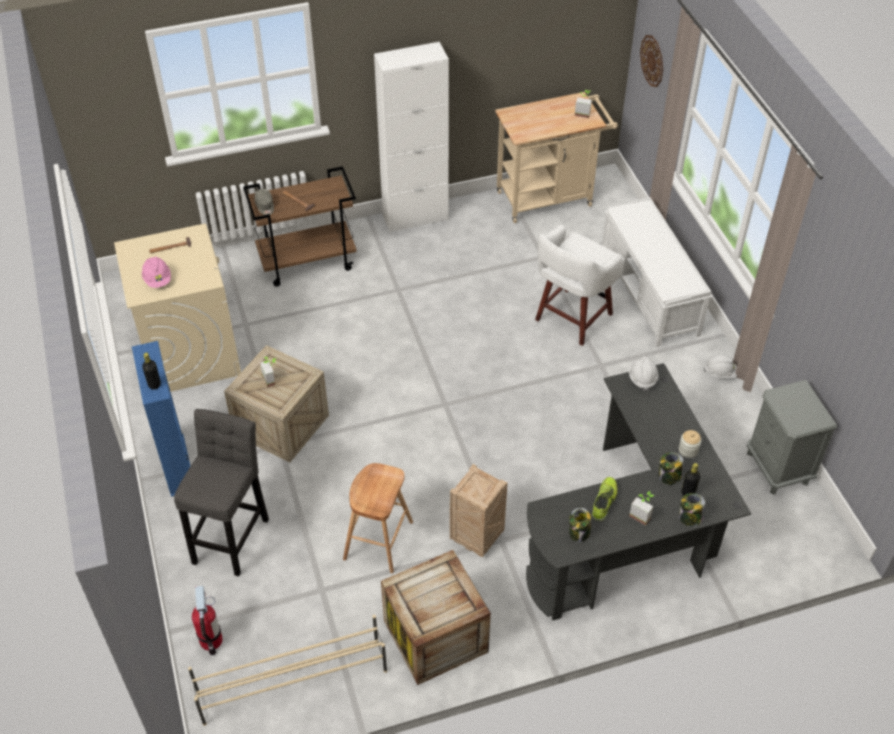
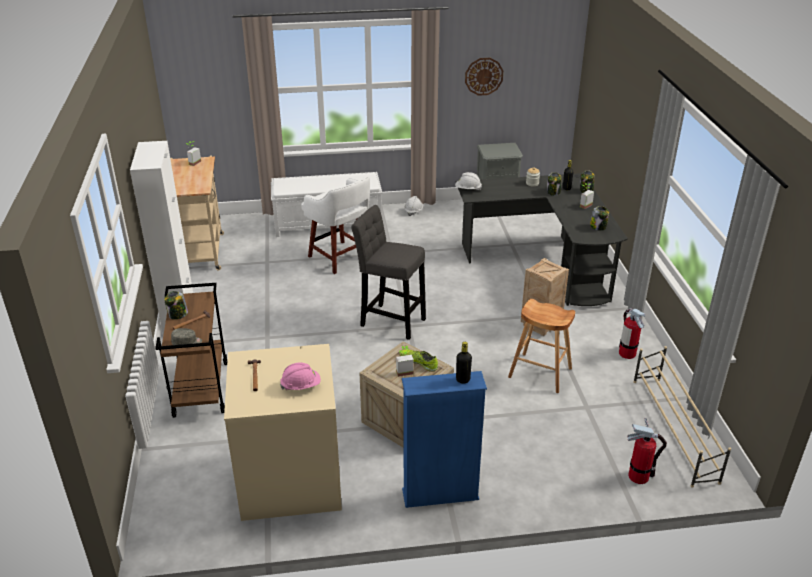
camera: 80 degrees left, 15 degrees down
(232, 536) = (530, 458): grey stool -> grey stool (390, 321)
(307, 189) = (178, 315): none -> jar
(435, 636) = (627, 353): crate -> fire extinguisher
(604, 501) = (572, 215): shoe -> shoe (418, 362)
(652, 60) = (201, 97): wall clock -> wall clock (483, 76)

